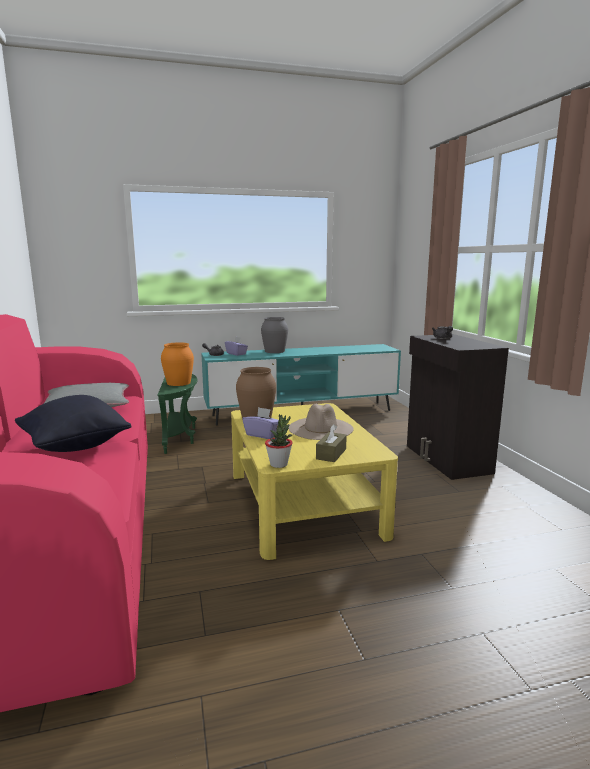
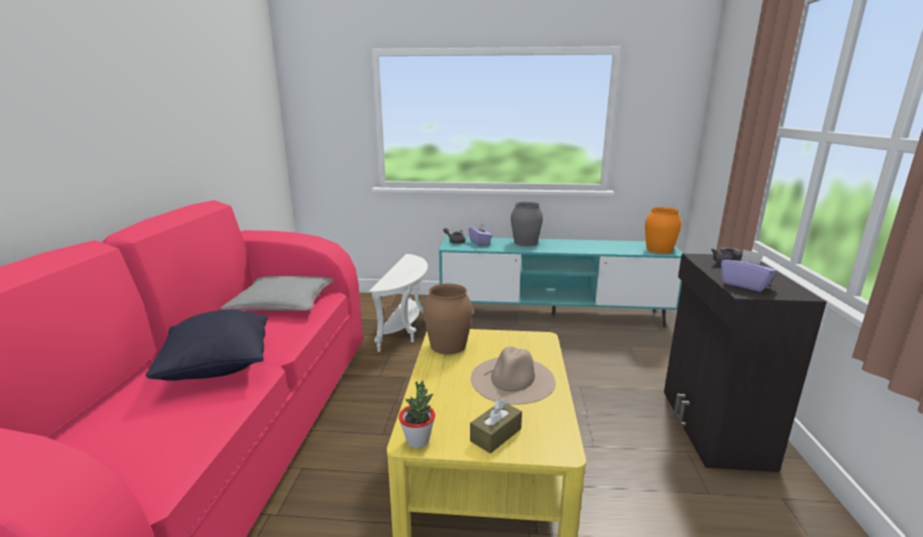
camera: 20 degrees right, 5 degrees up
(178, 383) = (402, 275): orange vase -> orange vase (658, 249)
(180, 436) = (406, 329): green side table -> white side table
(262, 435) = (435, 378): purple tissue box -> purple tissue box (745, 284)

